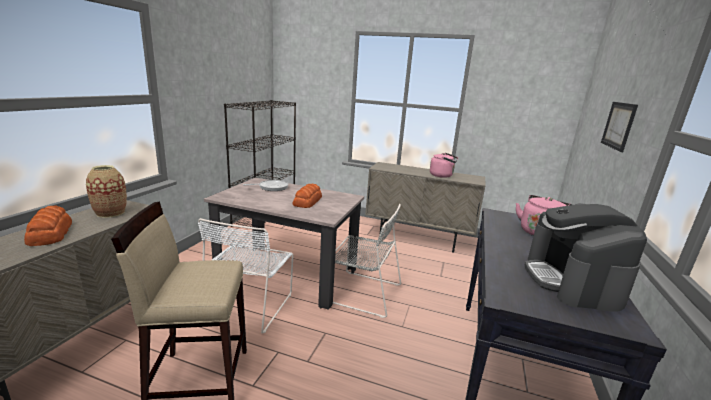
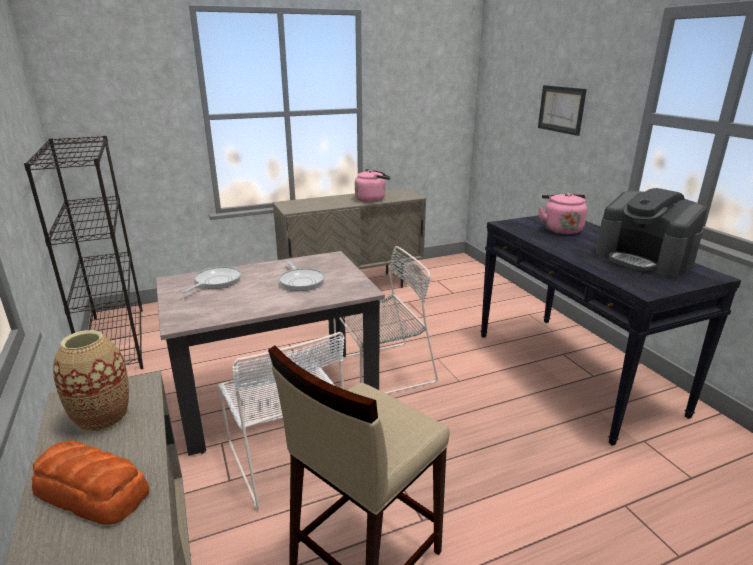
camera: 40 degrees left, 5 degrees up
(308, 201) = (301, 281): bread -> frying pan

